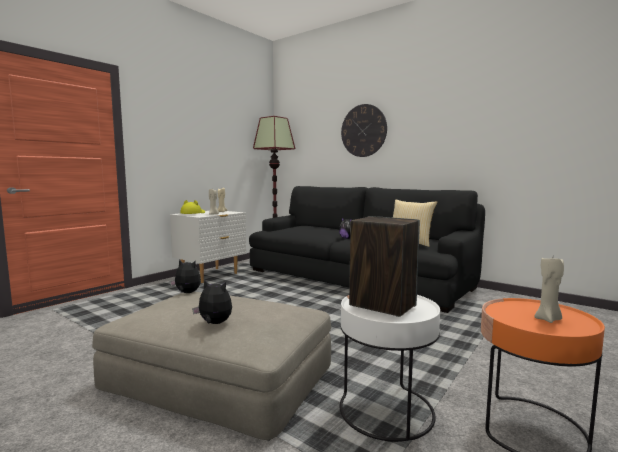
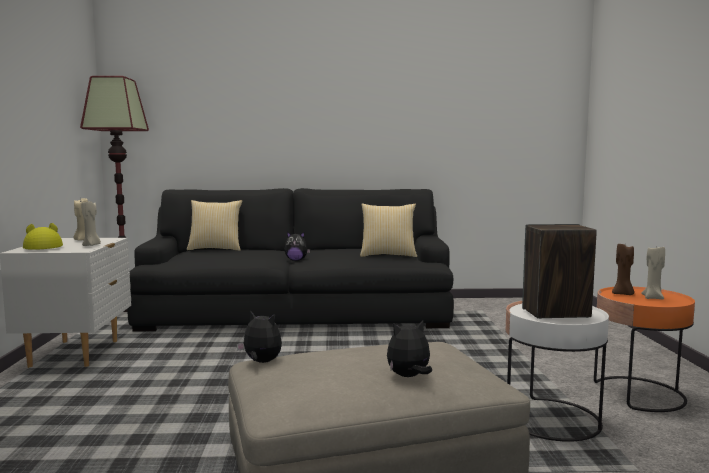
camera: 40 degrees left, 0 degrees up
(187, 293) = (261, 362): plush toy -> plush toy turned 45 degrees clockwise
(313, 226) = (215, 249): none -> pillow
(363, 130) = (272, 110): wall clock -> none
(521, 308) = (623, 294): none -> brown candle

